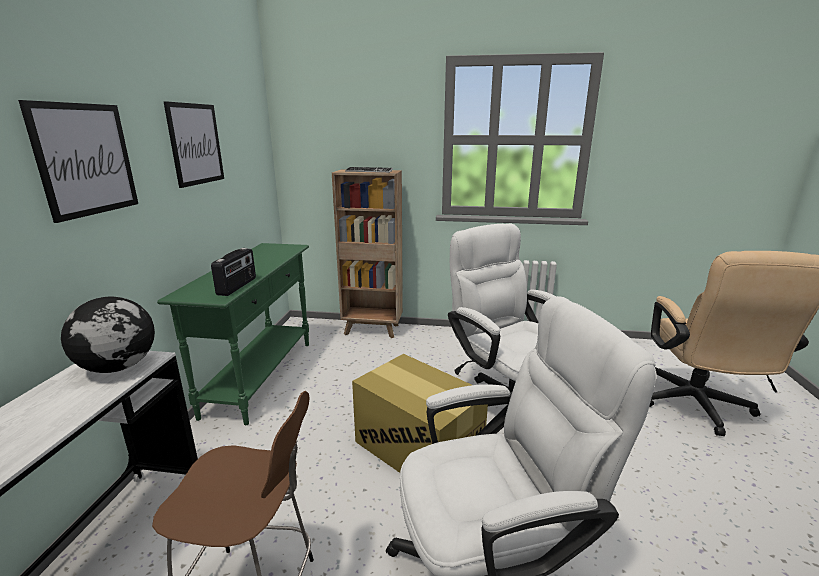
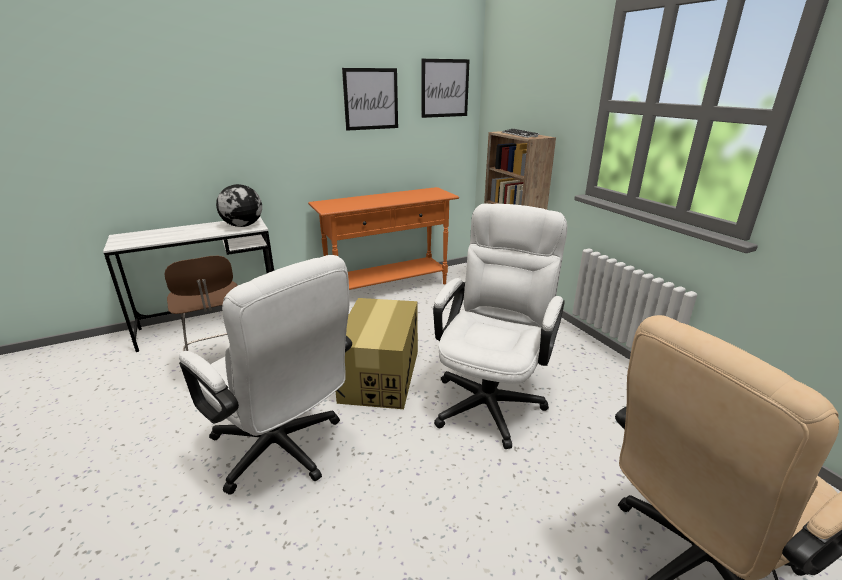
camera: 55 degrees right, 5 degrees up
(86, 160) = (269, 106): picture -> picture (445, 88)
(237, 286) = (349, 207): radio -> none
(261, 376) = (388, 288): green console table -> orange console table

